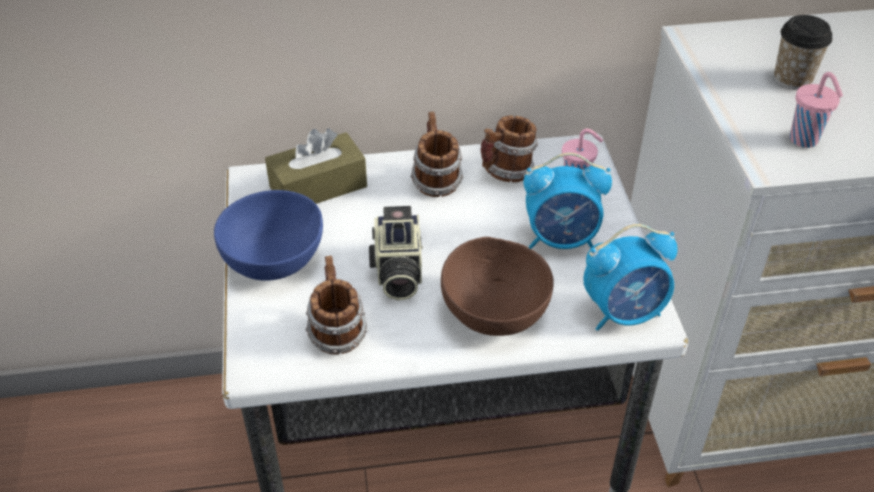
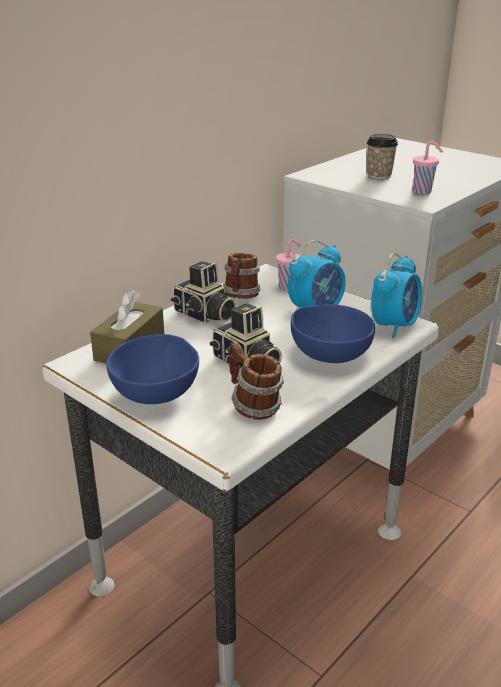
camera: 40 degrees left, 15 degrees down
(435, 181) = (204, 315): mug -> camera
(495, 310) = (329, 354): brown bowl -> blue bowl

